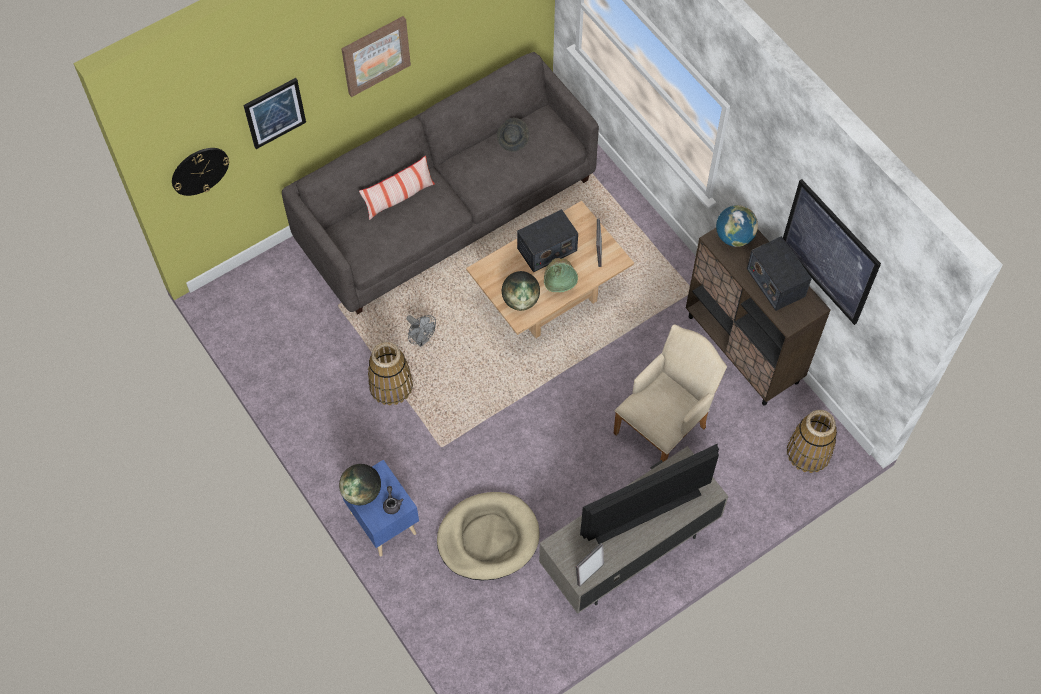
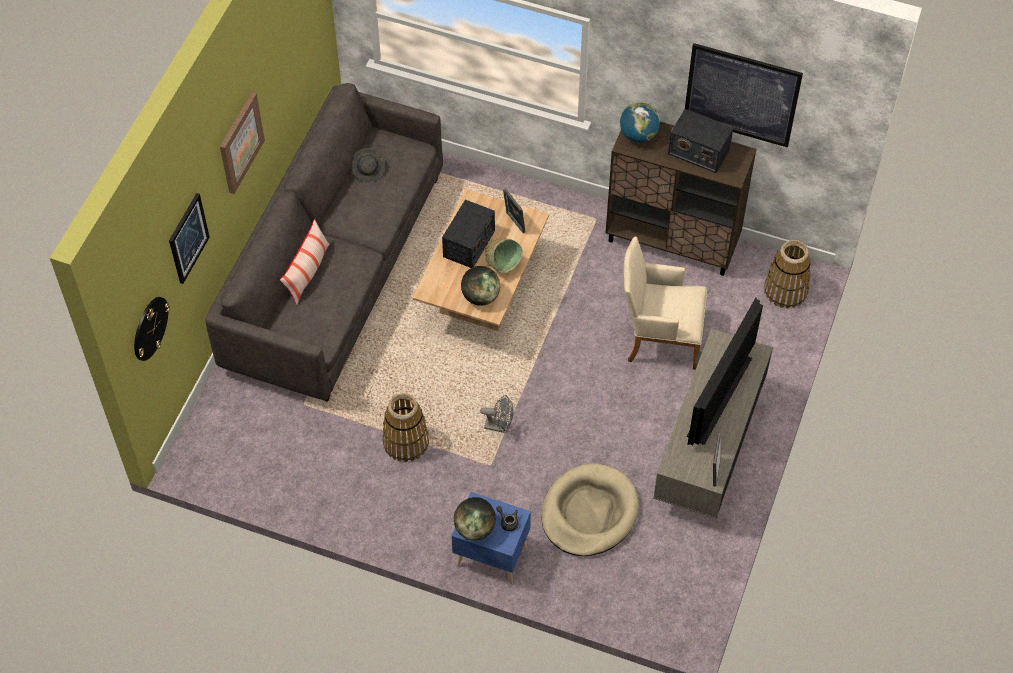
camera: 35 degrees left, 5 degrees down
(421, 339) = (401, 389): grey fan -> grey fan (499, 426)
(664, 426) = (659, 338): beige armchair -> beige armchair turned 90 degrees counterclockwise

